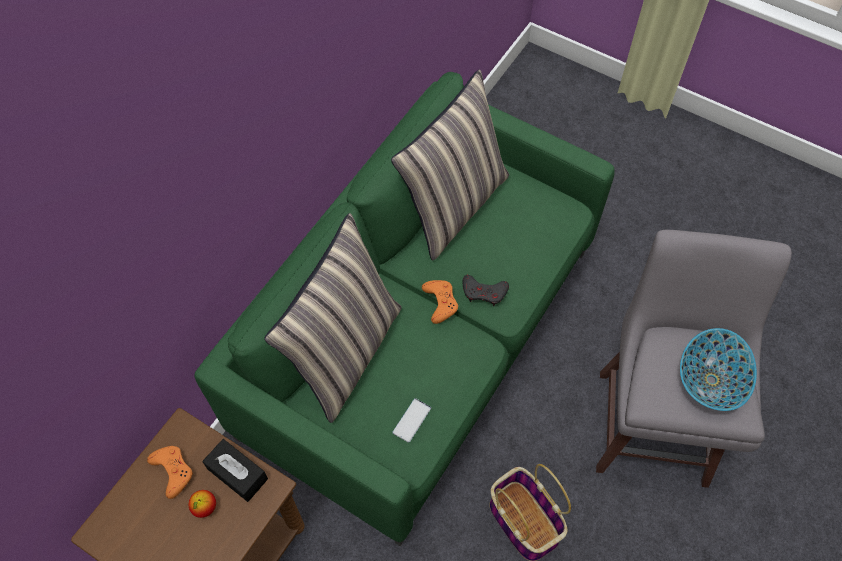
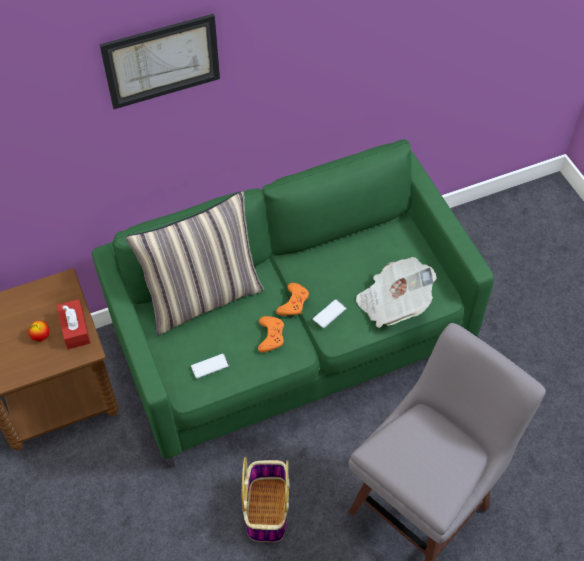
camera: 35 degrees right, 5 degrees down
(172, 471) = (40, 303): orange game controller -> orange game controller (271, 336)
(211, 105) = (161, 61): none -> picture
(237, 474) = (75, 329): black tissue box -> red tissue box
(453, 205) = (358, 243): pillow -> none
(484, 292) = (329, 314): grey game controller -> phone
(534, 245) = (393, 303): none -> newspaper
(710, 380) = (434, 465): bowl -> none

